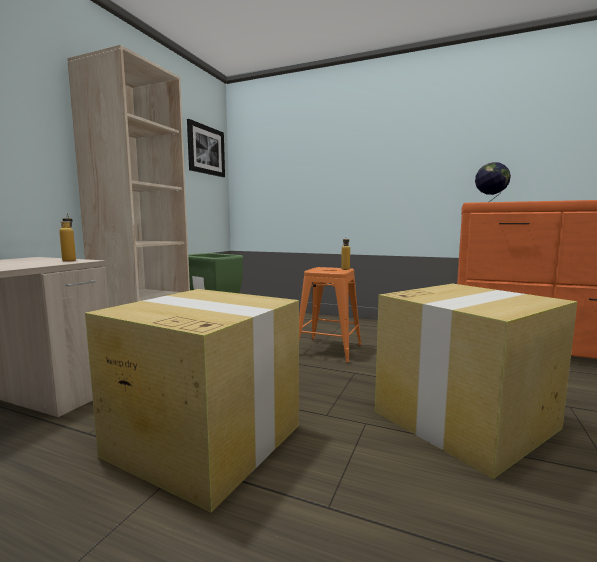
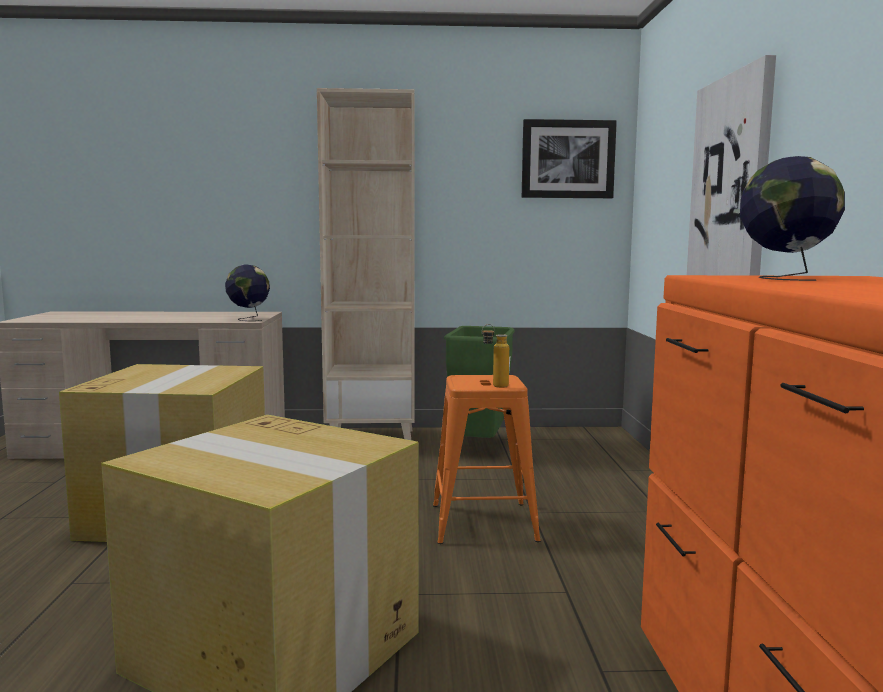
camera: 65 degrees right, 0 degrees up
(70, 260) = (248, 319): bottle -> globe
(348, 175) = (730, 188): none -> picture

